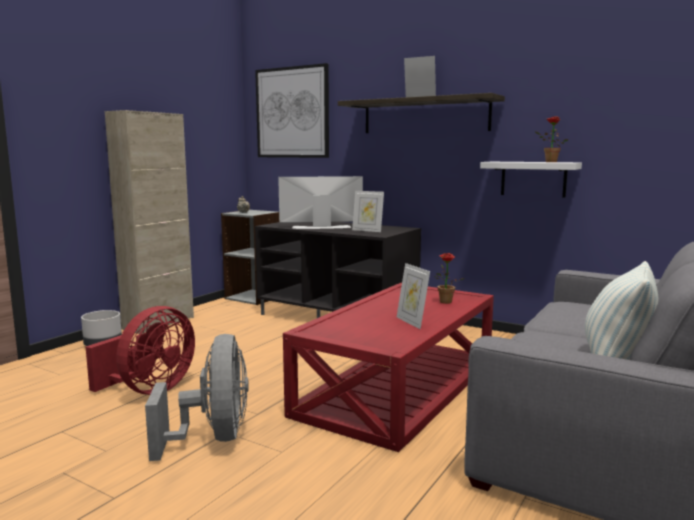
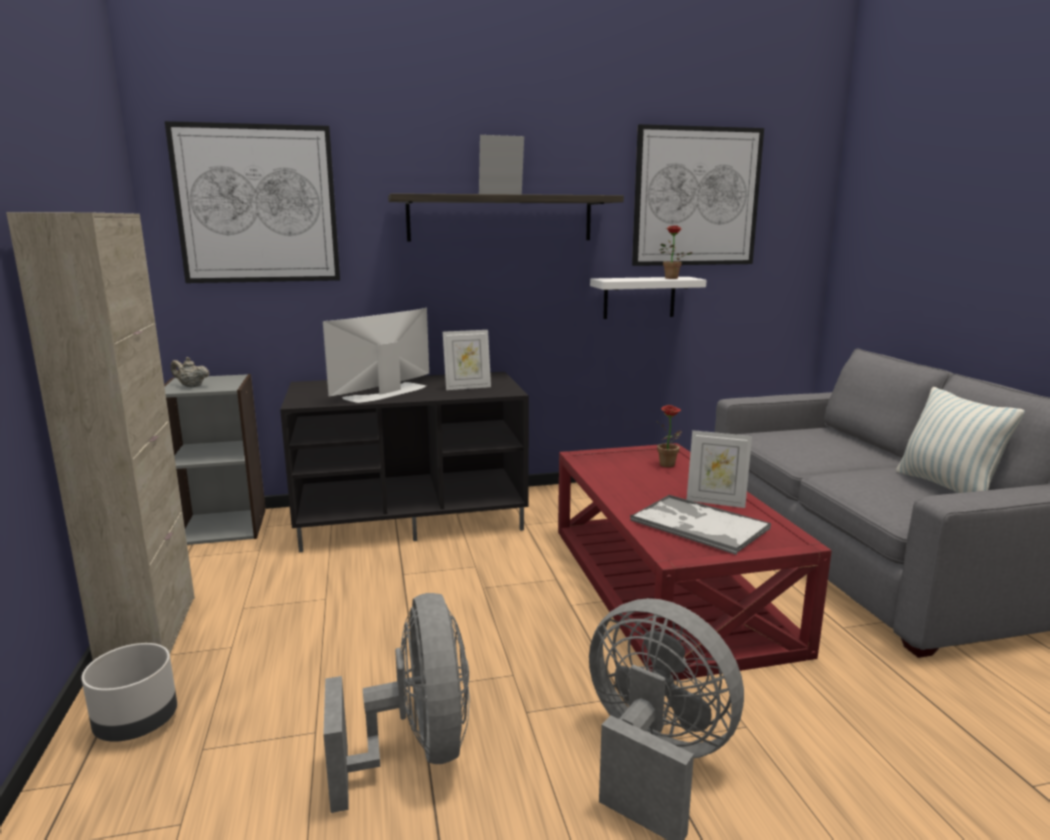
camera: 45 degrees left, 5 degrees up
(149, 390) = (416, 750): red fan -> grey fan
(362, 325) = (698, 524): none -> tray
(590, 91) = (696, 197): none -> picture

